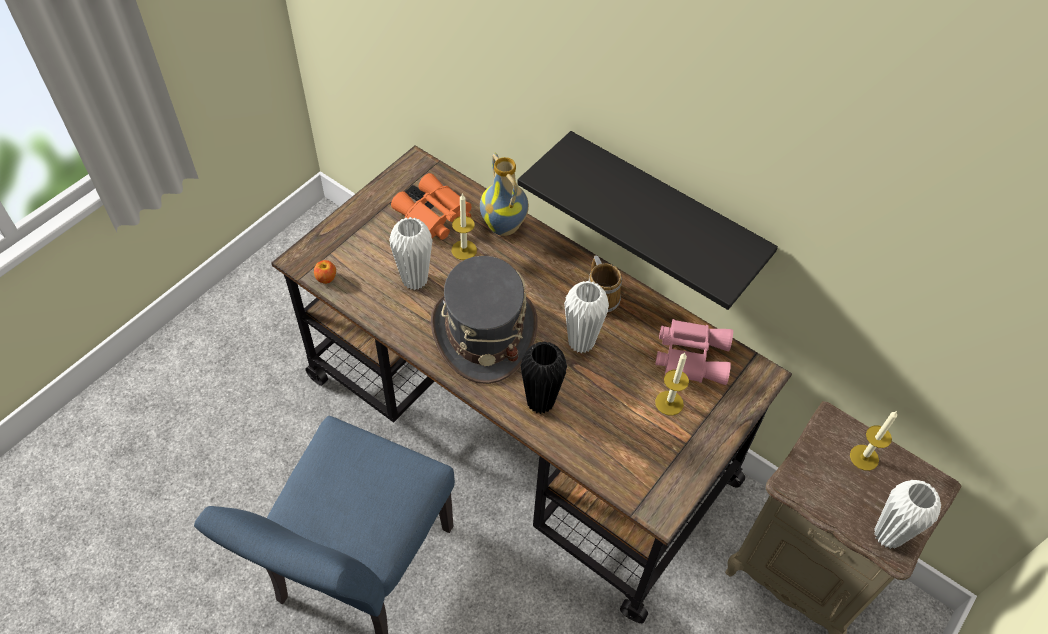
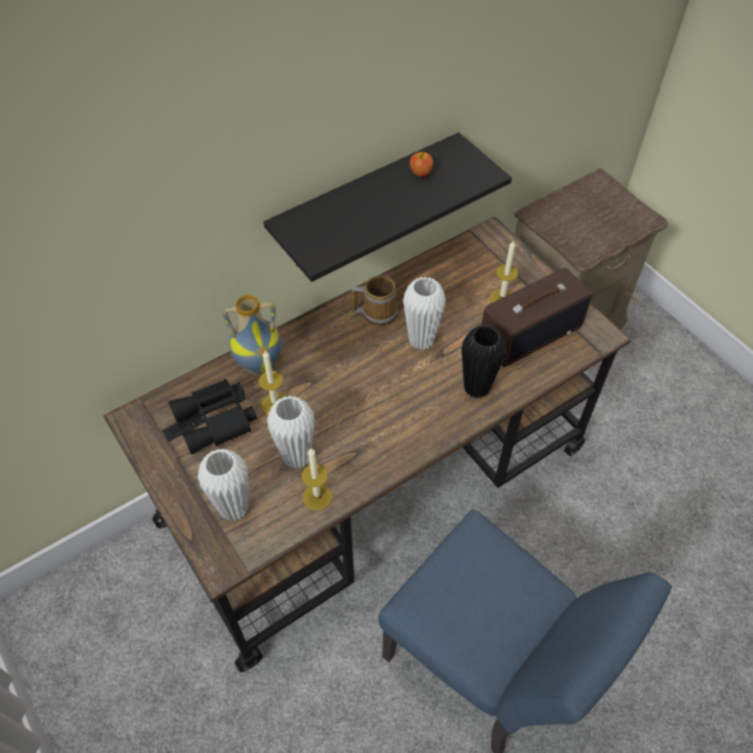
camera: 70 degrees left, 0 degrees up
(326, 278) = (259, 543): apple -> apple (420, 173)
(433, 216) = (217, 420): orange binoculars -> black binoculars
(483, 333) = (385, 413): grey hat -> none
(633, 438) = (530, 332): none -> radio
(691, 355) = (458, 270): pink binoculars -> none
(864, 457) = (570, 207): candle -> candle (317, 497)
(888, 535) = (635, 217): white vase -> white vase (234, 508)

